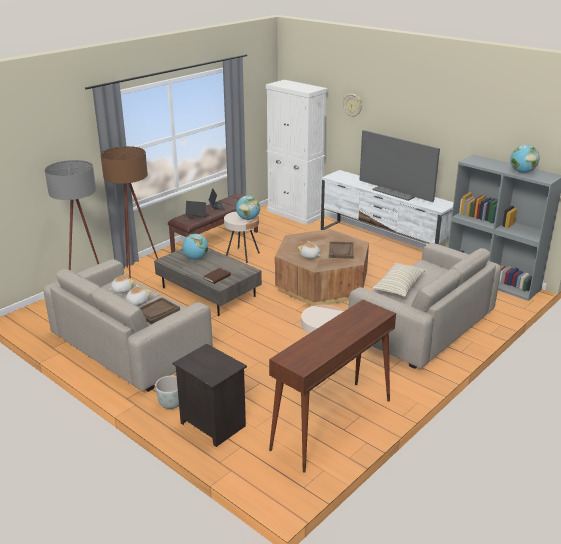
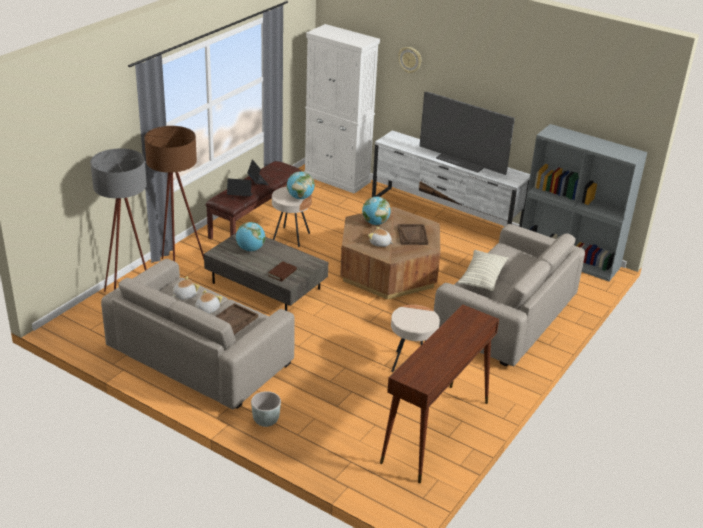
camera: 10 degrees left, 5 degrees up
(211, 424) = (314, 440): black nightstand -> none
(522, 172) = (604, 148): globe -> globe (375, 223)

